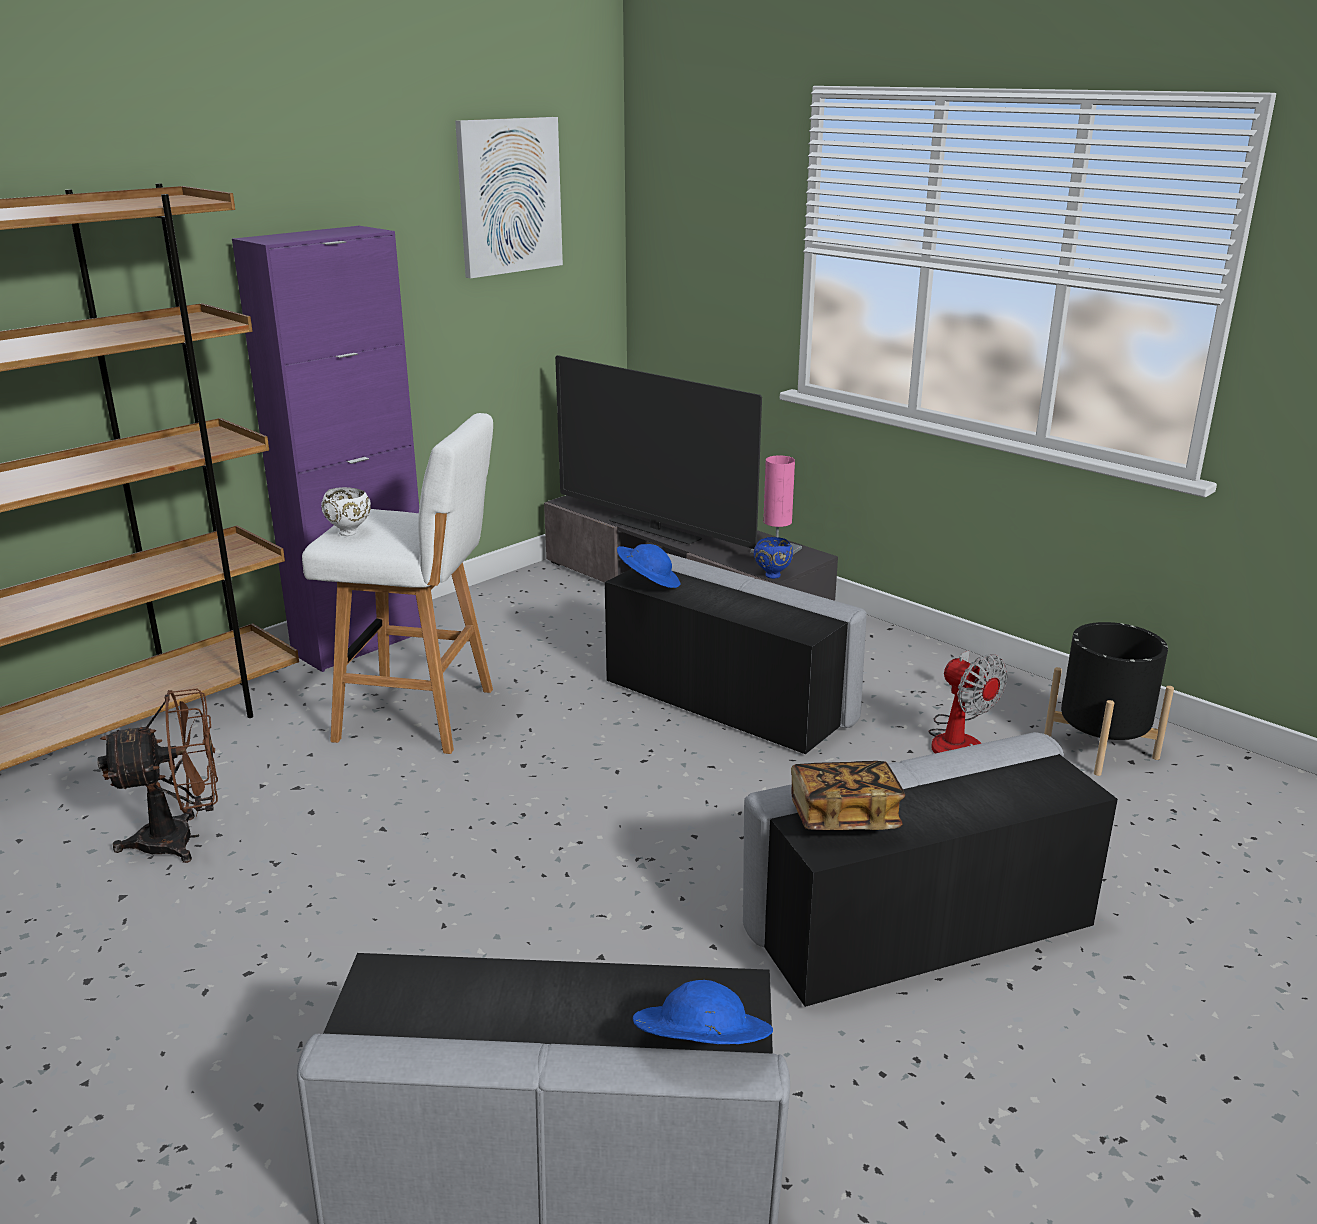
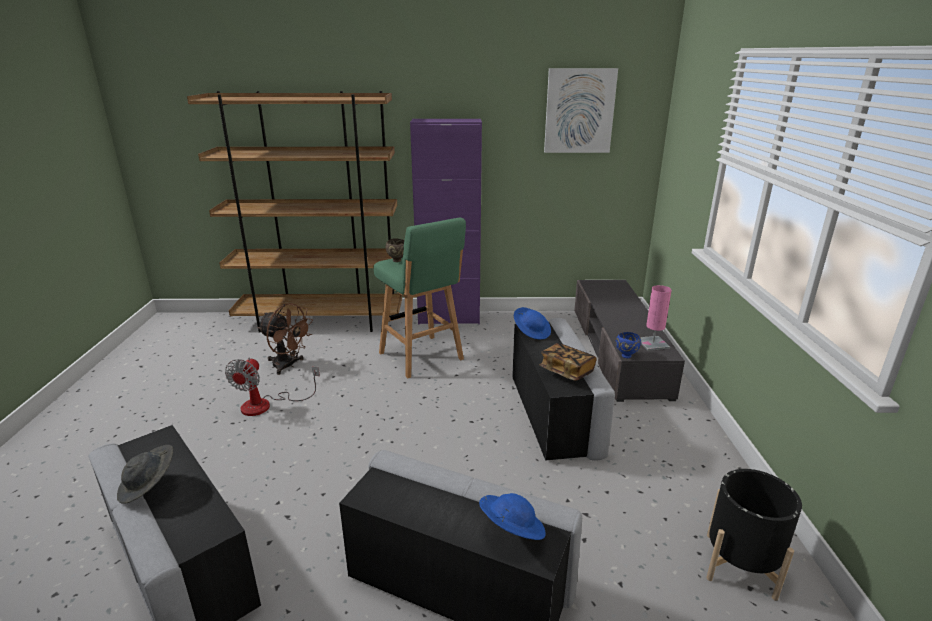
camera: 45 degrees right, 0 degrees up
(350, 533) = (397, 261): white bowl -> brown bowl
(421, 715) = (422, 357): white stool -> green stool
(535, 1023) = (149, 486): none -> grey hat
(654, 530) = (605, 310): television -> none
(700, 1050) = (166, 541): blue hat -> blue hat (511, 529)
(844, 816) = (394, 486): book -> book (566, 371)
(958, 739) = (647, 502): fan -> fan (266, 405)

